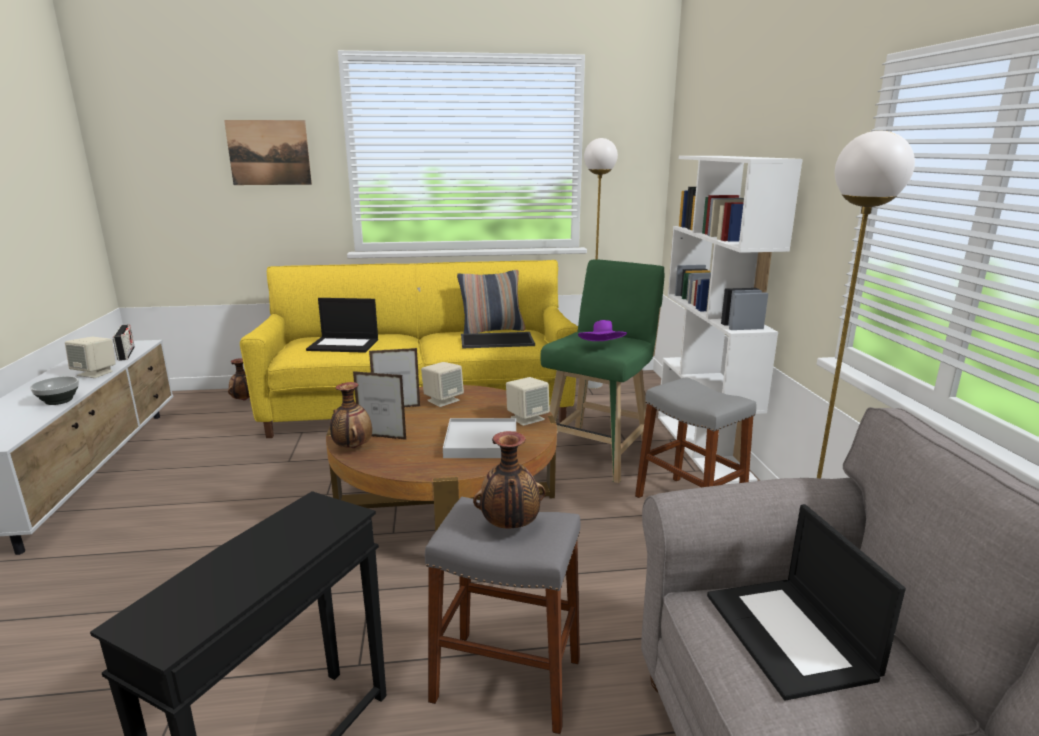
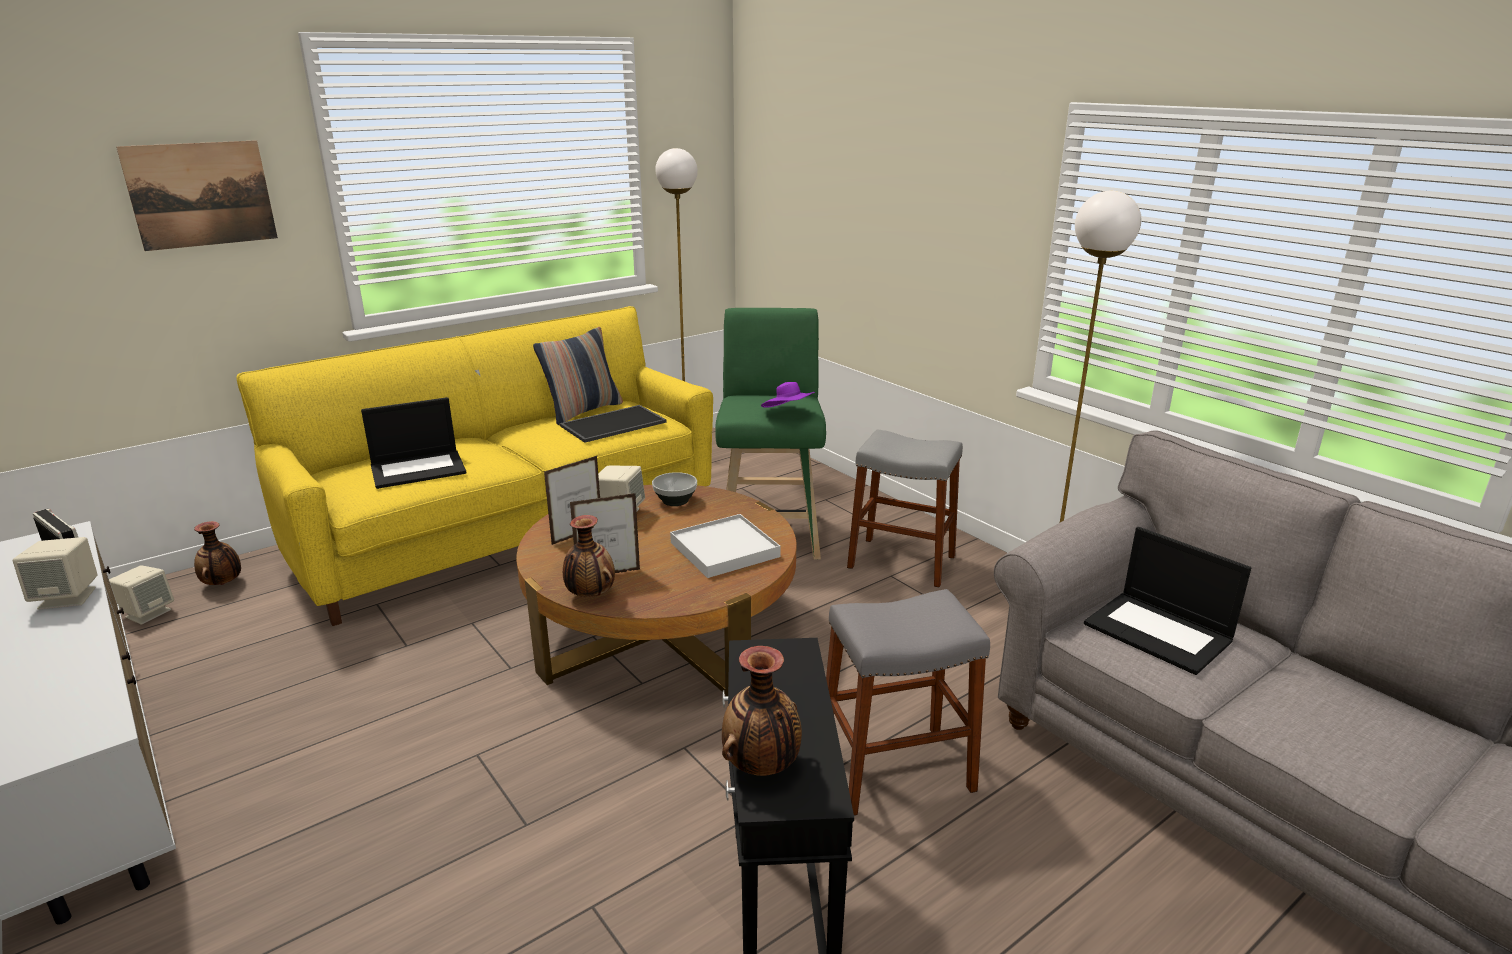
camera: 30 degrees left, 5 degrees up
(60, 401) = (86, 651): bowl -> bowl (676, 501)
(510, 526) = (911, 616): vase -> vase (762, 766)
(527, 418) = (739, 511): beige speaker -> beige speaker (148, 613)
(703, 446) = (863, 499): white bookcase -> none

